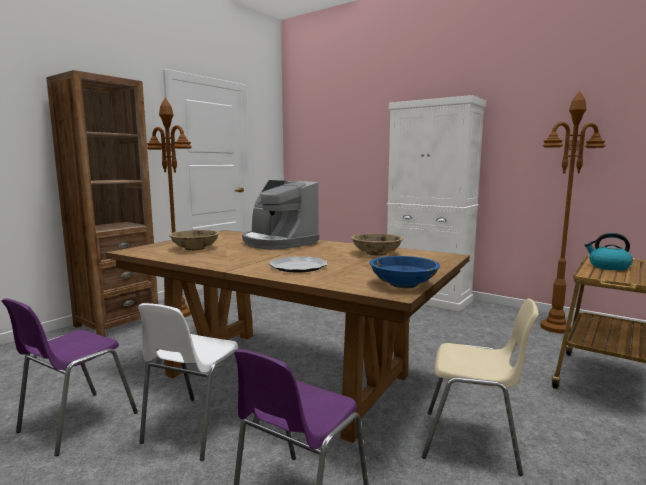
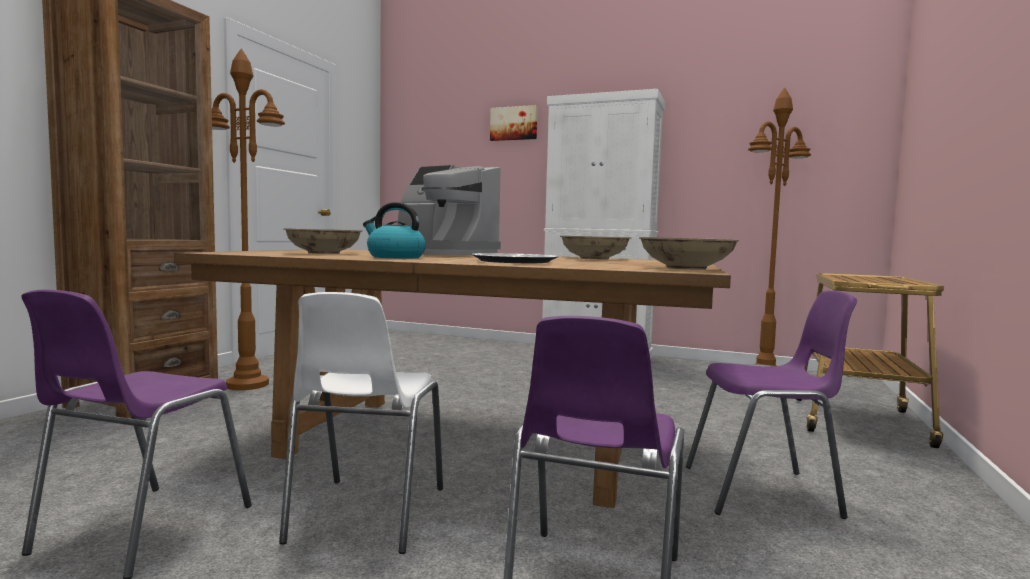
camera: 15 degrees left, 5 degrees down
(372, 119) = (514, 123): none -> picture
(403, 284) = (686, 268): blue bowl -> beige bowl
(473, 443) = (764, 492): beige chair -> purple chair
(608, 267) = (855, 278): kettle -> kettle (395, 257)

